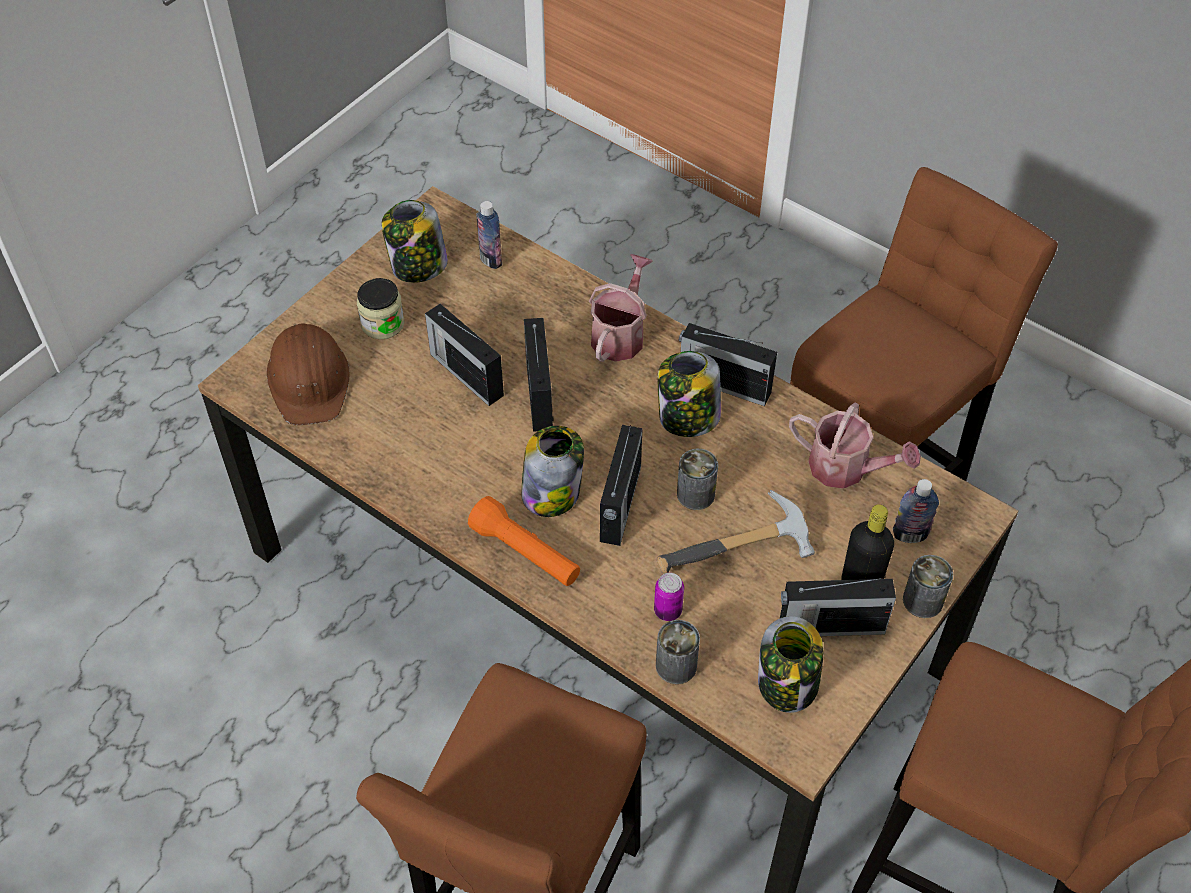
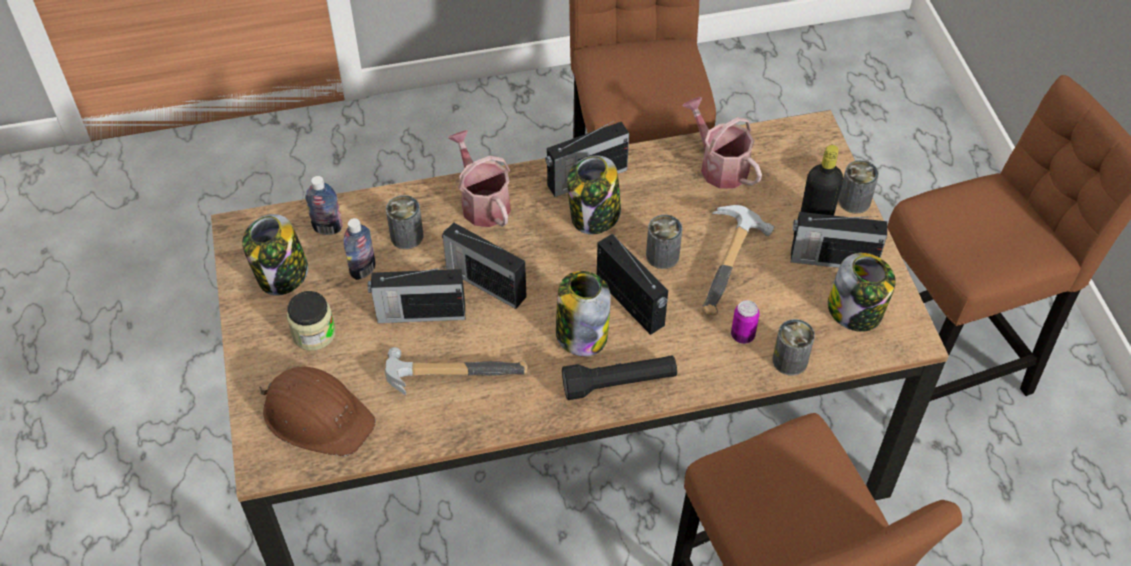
camera: 50 degrees left, 0 degrees up
(427, 433) = (450, 373): none -> hammer
(526, 553) = (619, 383): orange flashlight -> black flashlight
(534, 312) = (407, 236): none -> can
(829, 626) = (831, 259): radio -> radio turned 60 degrees clockwise
(846, 469) = (719, 165): watering can -> watering can turned 105 degrees counterclockwise
(910, 535) = (800, 172): bottle -> bottle (363, 270)

